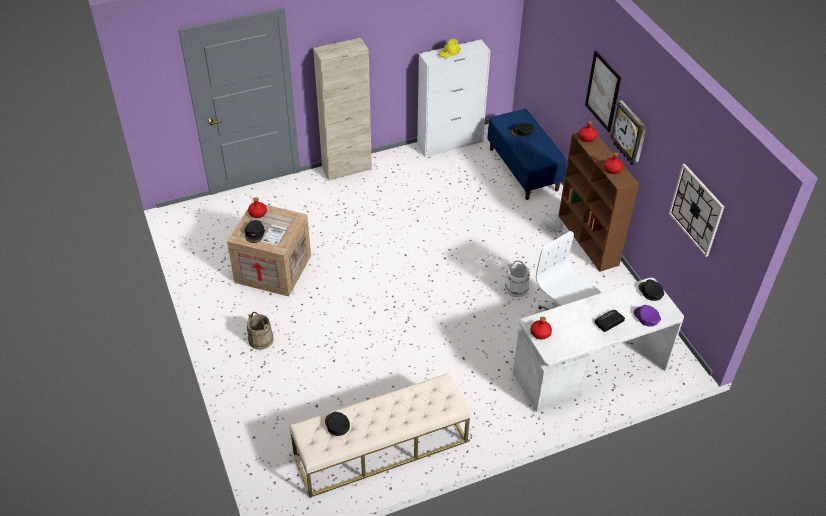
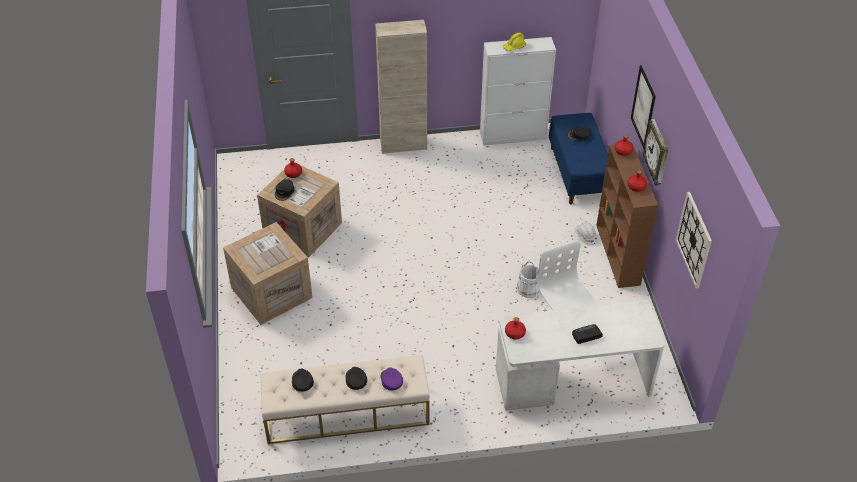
camera: 15 degrees right, 0 degrees up
(260, 339) = (270, 292): beige bucket -> crate
(646, 317) = (626, 338): purple cap -> purple cap (391, 380)
(650, 292) = (640, 314): black cap -> black cap (355, 379)

